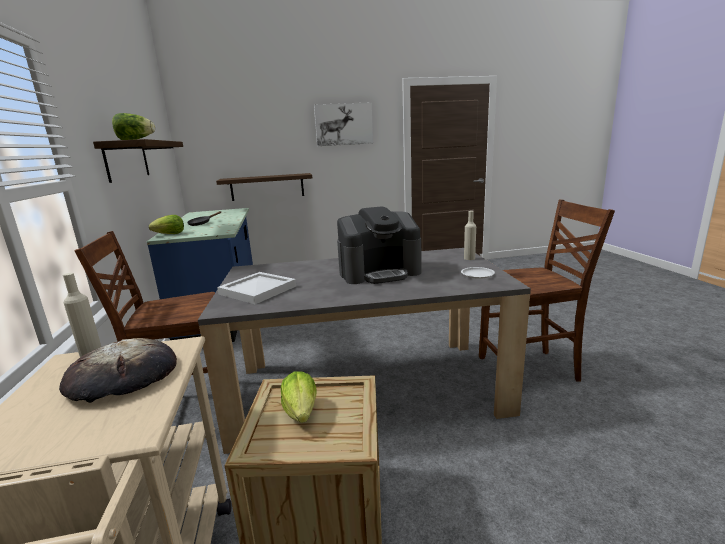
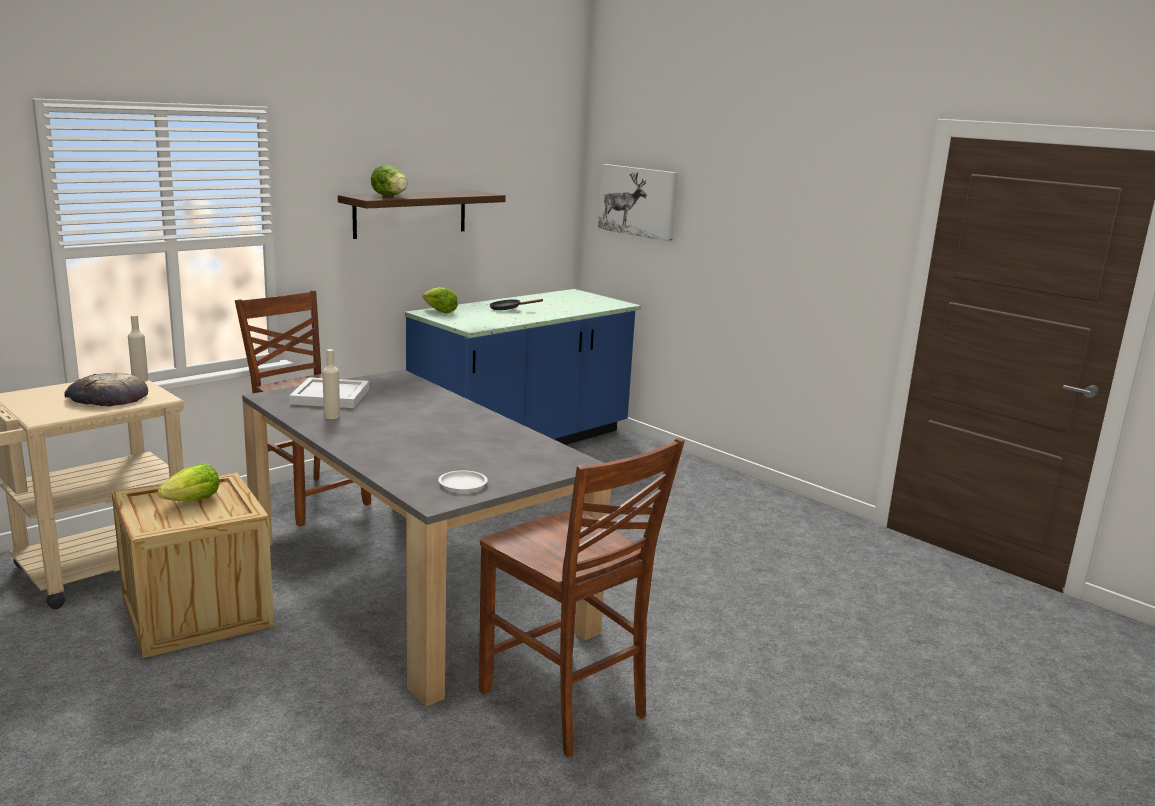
camera: 55 degrees right, 0 degrees up
(267, 187) = (674, 279): shelf -> none
(343, 124) = (807, 196): picture -> picture (638, 201)
(380, 272) = (432, 434): coffee machine -> none
(469, 258) = (543, 473): beige bottle -> beige bottle (332, 416)

